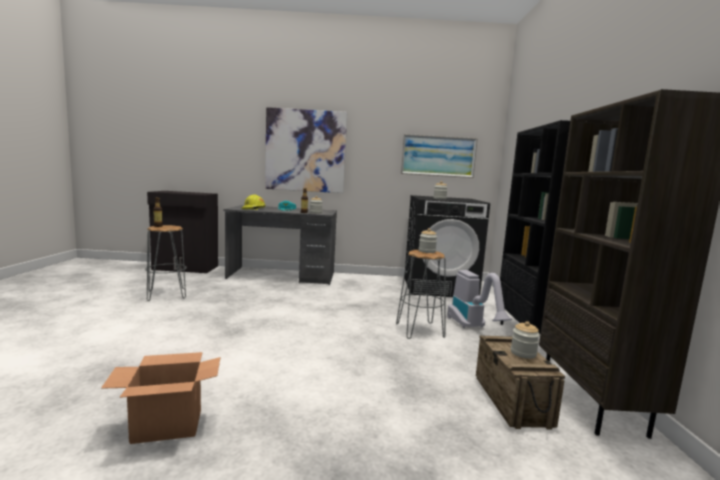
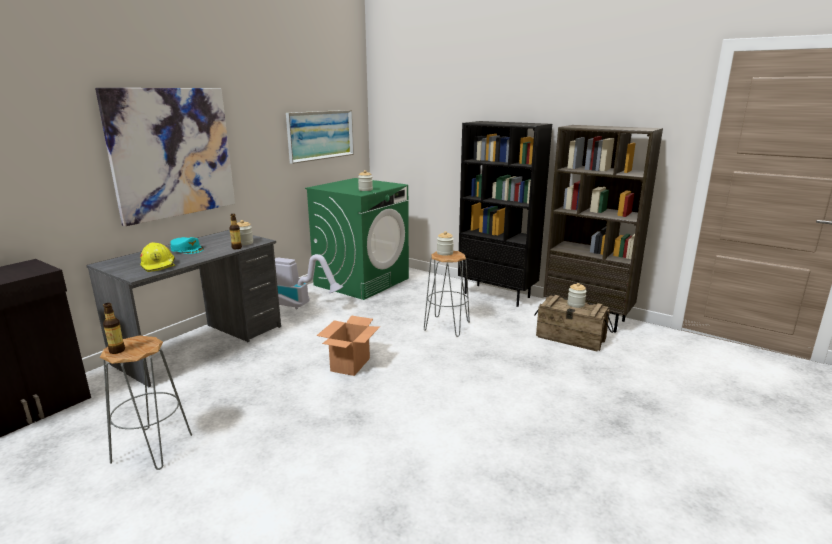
camera: 55 degrees left, 10 degrees up
(166, 427) = (527, 487): cardboard box -> cardboard box (350, 365)
(439, 287) = (362, 281): black washing machine -> green washing machine
(473, 328) = (461, 305): vacuum cleaner -> vacuum cleaner (302, 305)

